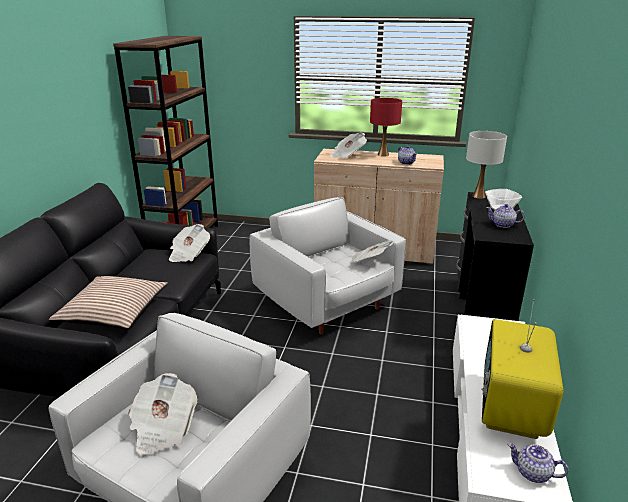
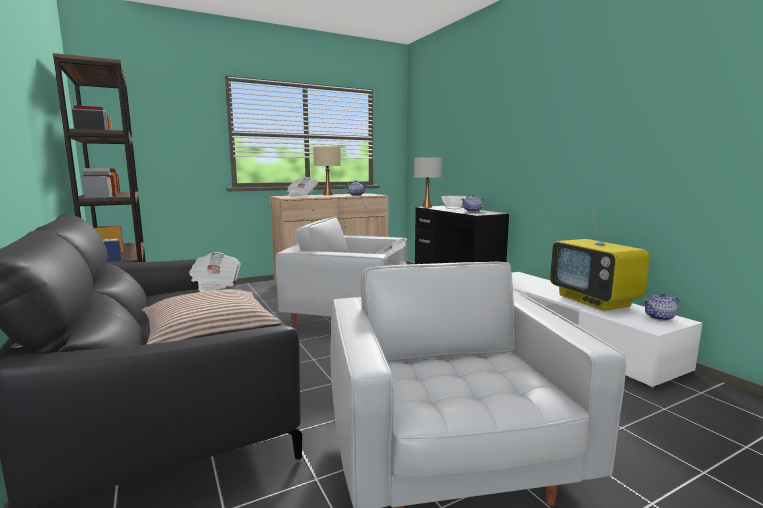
camera: 40 degrees left, 15 degrees down
(163, 428) = (456, 375): newspaper -> none
(383, 155) = (328, 195): red table lamp -> beige table lamp

